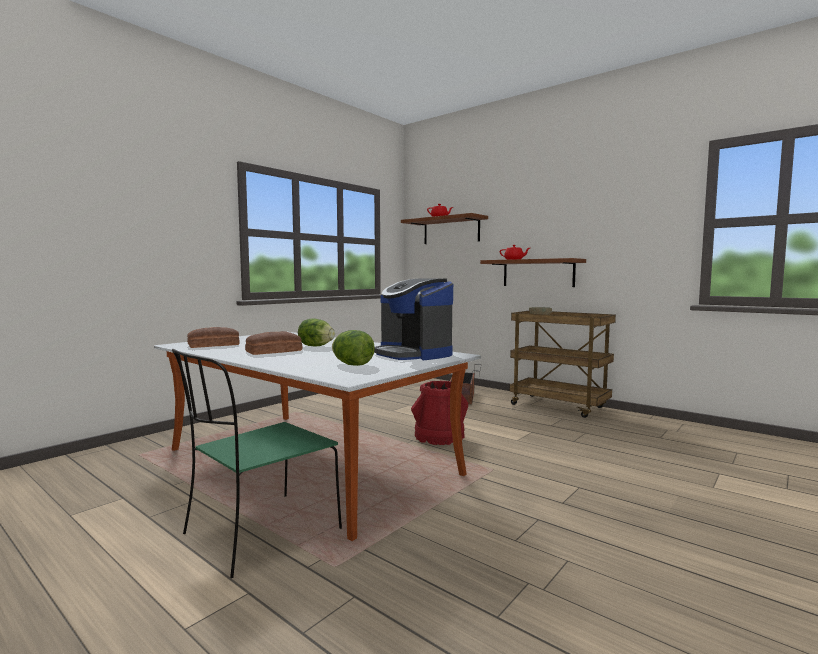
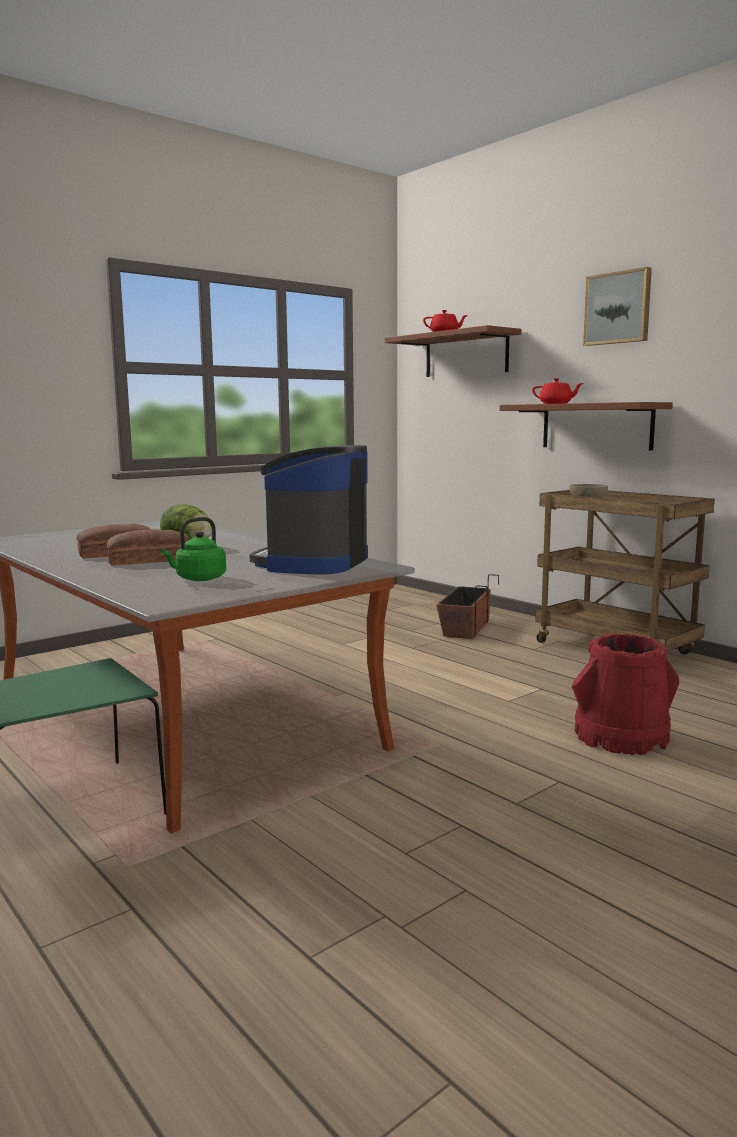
camera: 10 degrees right, 5 degrees up
(214, 345) = (50, 541): bread -> bread (150, 560)
(352, 365) = (198, 579): lettuce -> green kettle
(413, 354) = (312, 563): coffee machine -> coffee machine turned 45 degrees clockwise
(439, 437) = (388, 689): red bucket -> red bucket (620, 737)
(550, 204) = (618, 308): none -> picture

